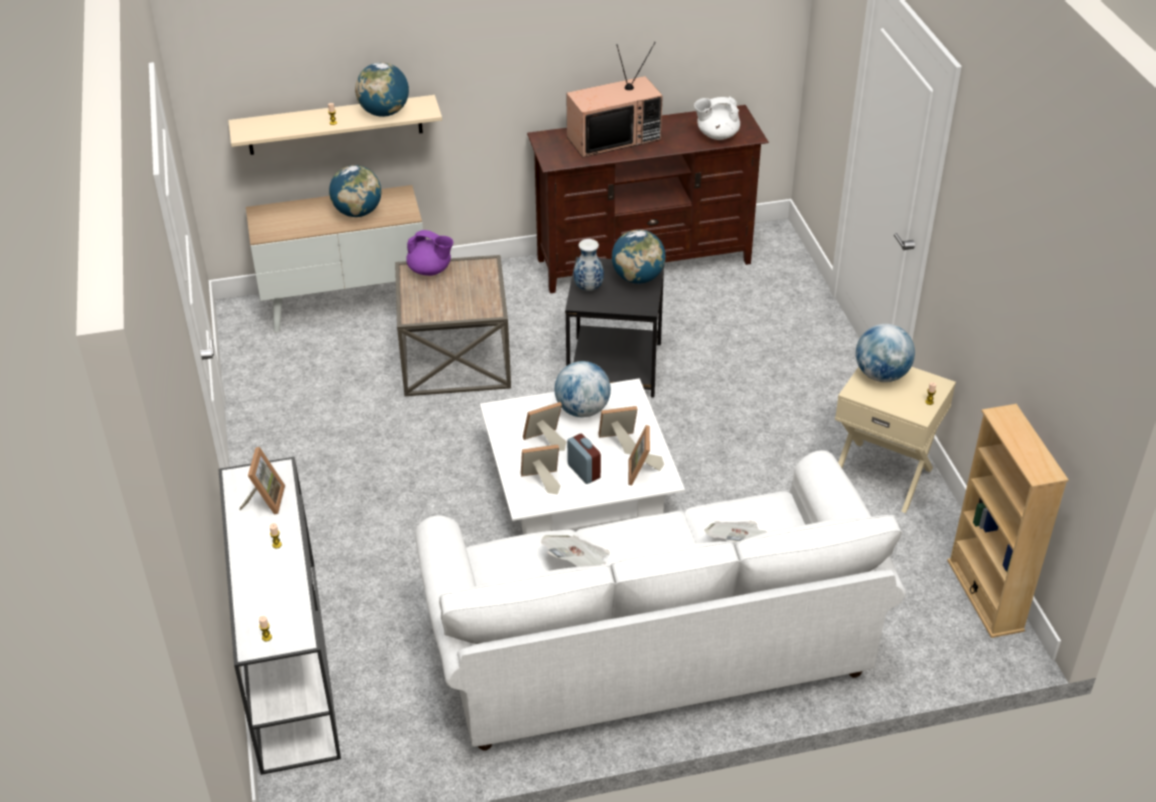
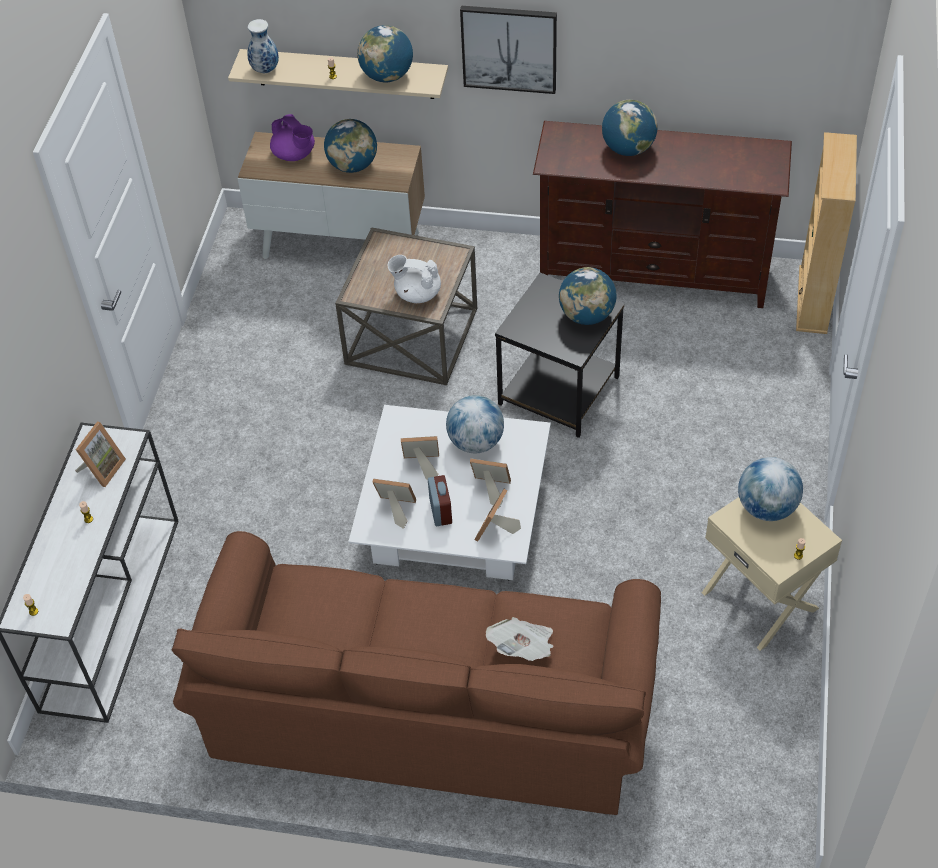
camera: 25 degrees right, 10 degrees up
(430, 270) = (398, 246): purple teapot -> purple teapot (294, 155)
(492, 65) = (509, 48): none -> picture
(577, 563) = (365, 616): newspaper -> none
(588, 288) = (531, 313): vase -> vase (265, 69)
(614, 137) = (628, 149): television -> globe
(650, 649) = (429, 712): white sofa -> brown sofa
(716, 135) = (736, 173): white teapot -> white teapot (417, 293)
(985, 595) = (788, 771): beige bookcase -> beige bookcase (813, 300)

